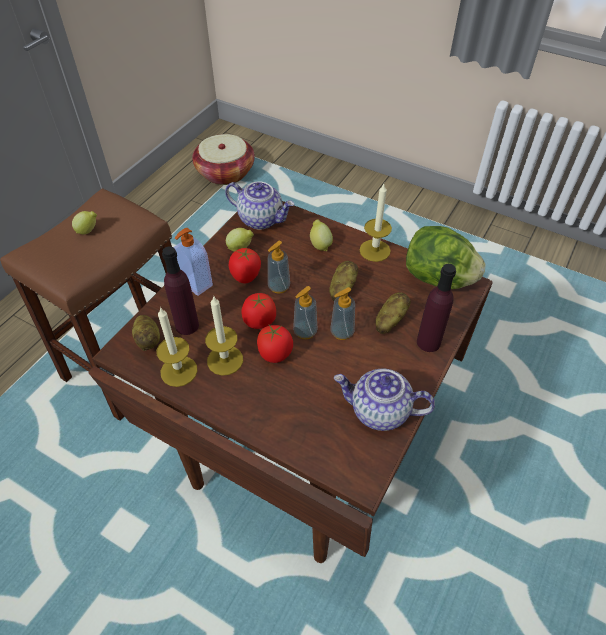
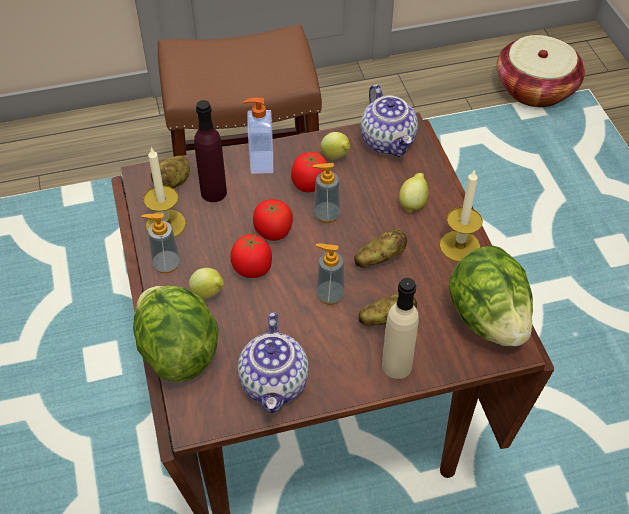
camera: 45 degrees right, 0 degrees up
(88, 231) = (246, 58): lemon -> lemon (209, 294)
(225, 360) = (208, 243): candle -> none
(294, 446) = (177, 351): none -> lettuce
(305, 331) = (299, 270): soap dispenser -> soap dispenser (166, 264)
(379, 411) = (275, 384): teapot -> teapot turned 150 degrees counterclockwise
(428, 342) = (396, 366): purple bottle -> beige bottle

